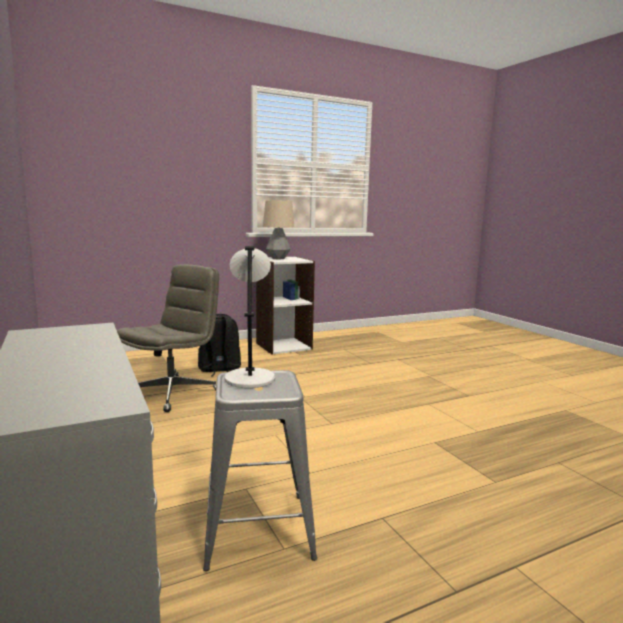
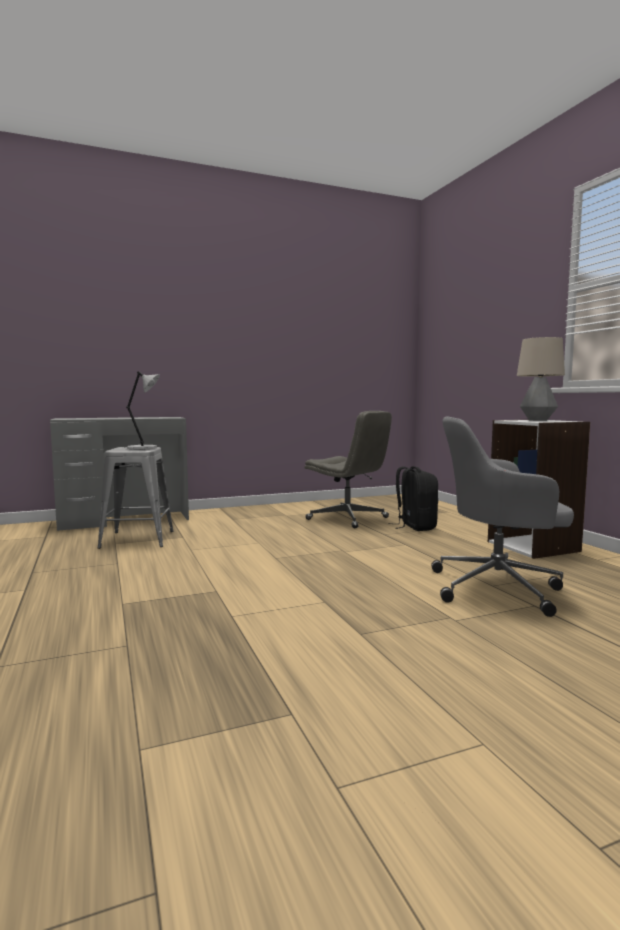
camera: 95 degrees right, 5 degrees down
(374, 362) = (498, 588): none -> grey office chair

